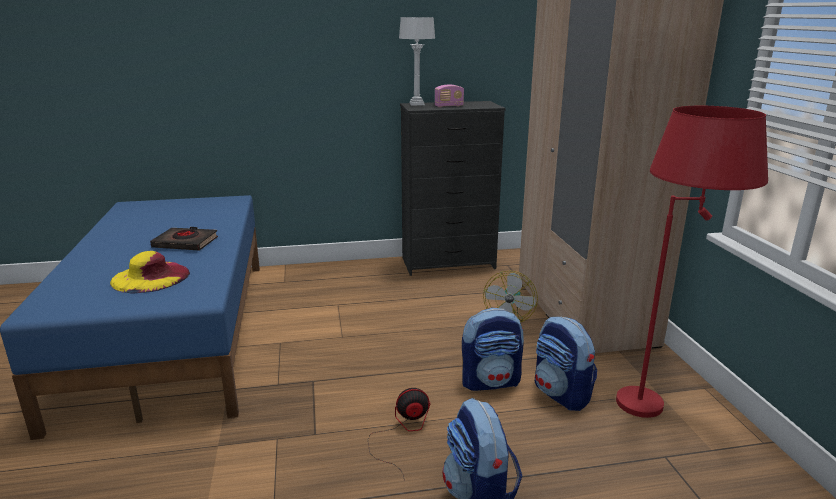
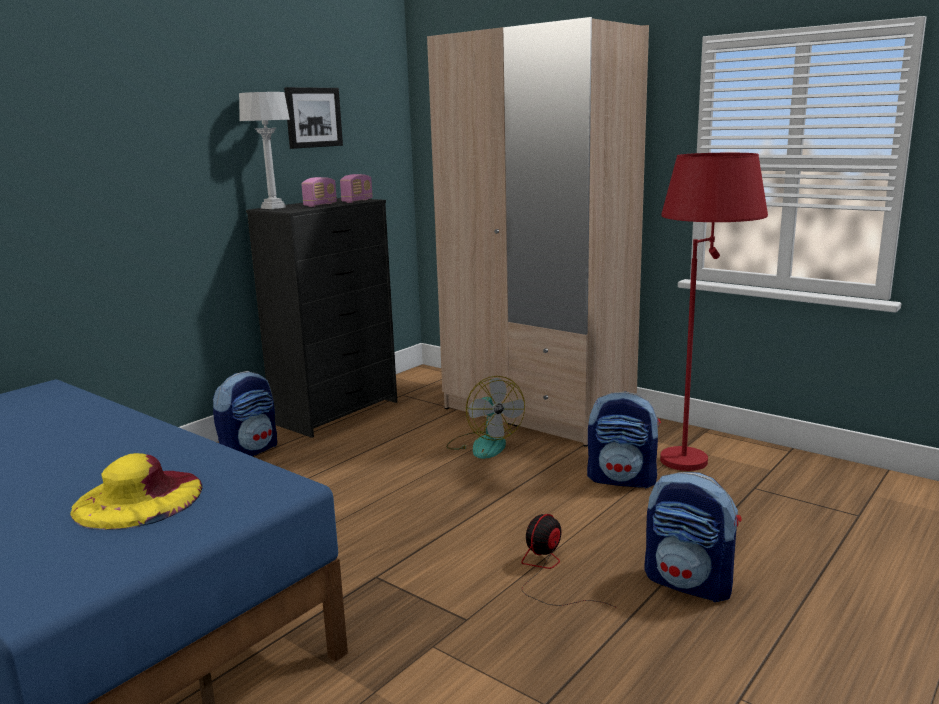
camera: 40 degrees left, 5 degrees down
(186, 243) = (93, 450): black book -> none
(471, 36) = (313, 117): none -> picture
(482, 106) = (357, 201): none -> radio
(491, 381) = (553, 495): backpack -> backpack (250, 451)

